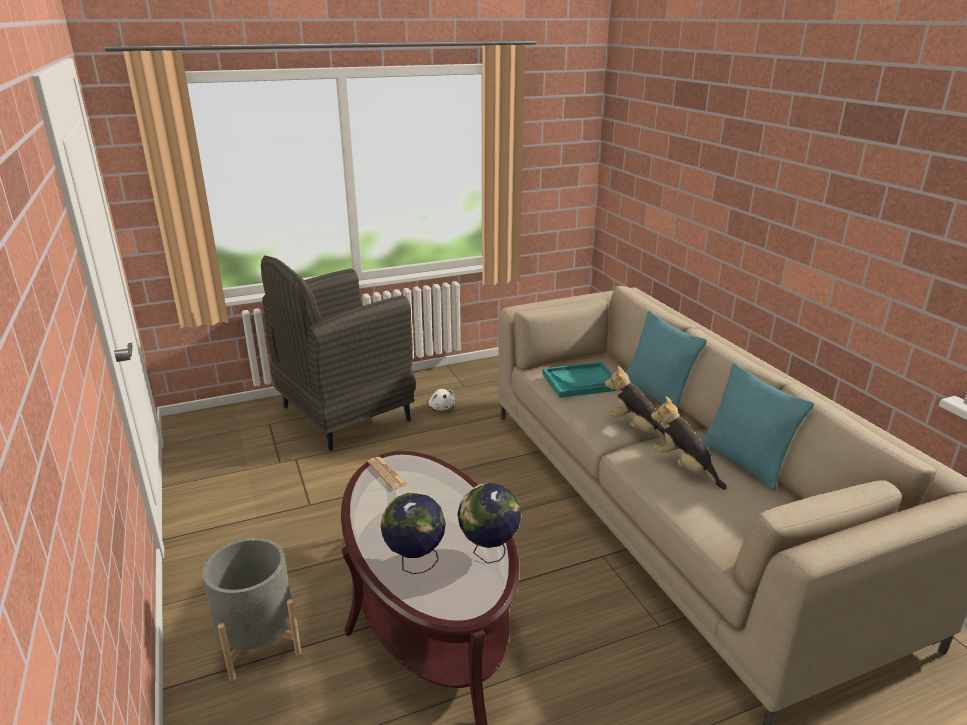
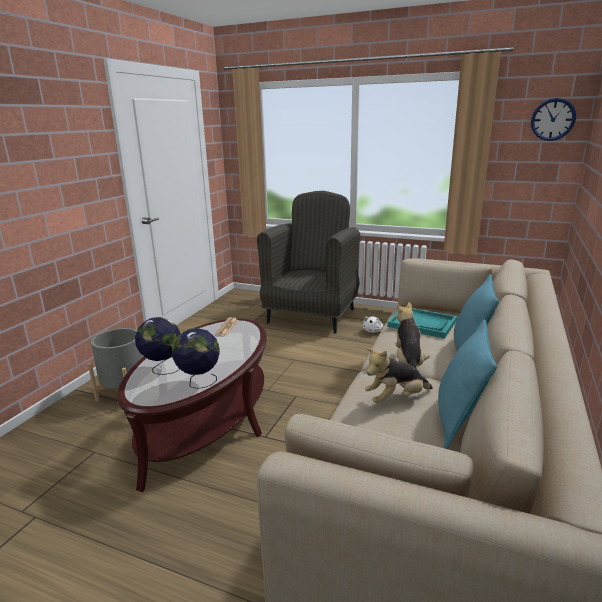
camera: 45 degrees right, 5 degrees down
(343, 415) = (312, 315): grey armchair -> grey armchair turned 105 degrees clockwise
(571, 119) = (552, 119): none -> wall clock
(684, 468) = (396, 399): plush toy -> plush toy turned 120 degrees counterclockwise

